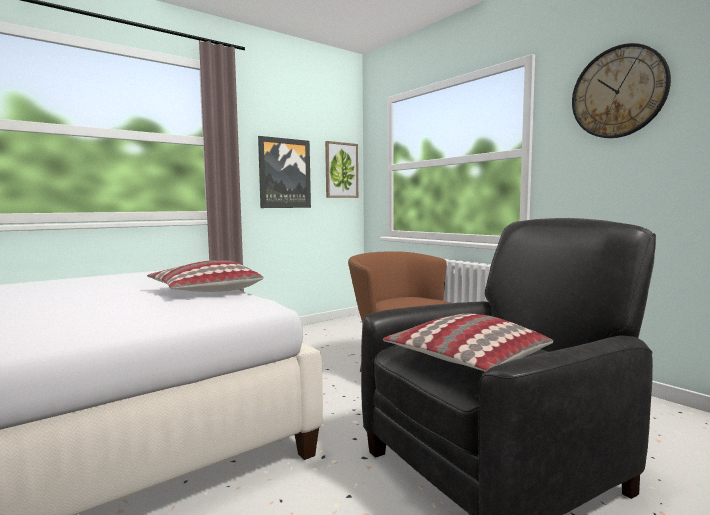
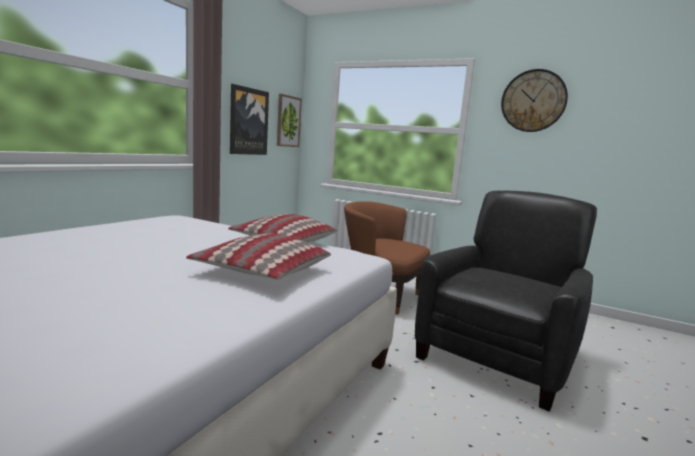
camera: 25 degrees left, 5 degrees up
(466, 360) = (510, 288): pillow -> pillow (262, 272)

